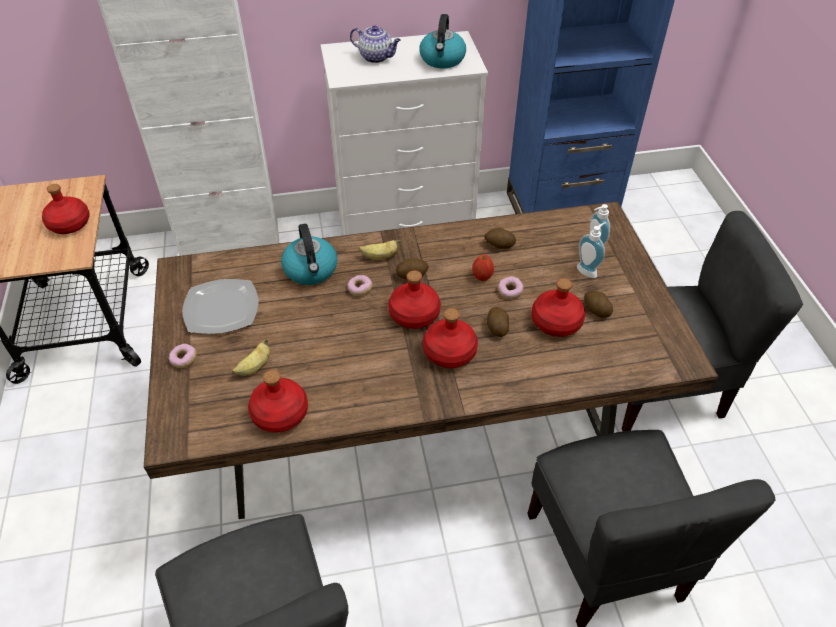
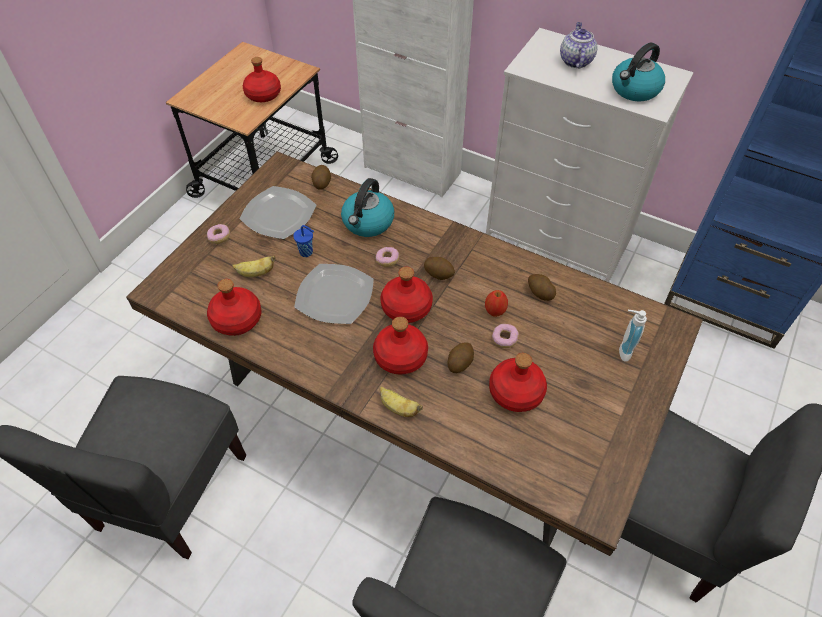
camera: 40 degrees right, 5 degrees up
(283, 323) = (307, 252): none -> blue cup
(346, 341) = (335, 295): none -> plate
(376, 57) = (575, 61): teapot -> teapot turned 150 degrees counterclockwise
(380, 257) = (430, 243): banana -> banana (398, 408)
(588, 270) = (598, 366): soap dispenser -> none
(596, 310) = (564, 406): potato -> potato (322, 183)

